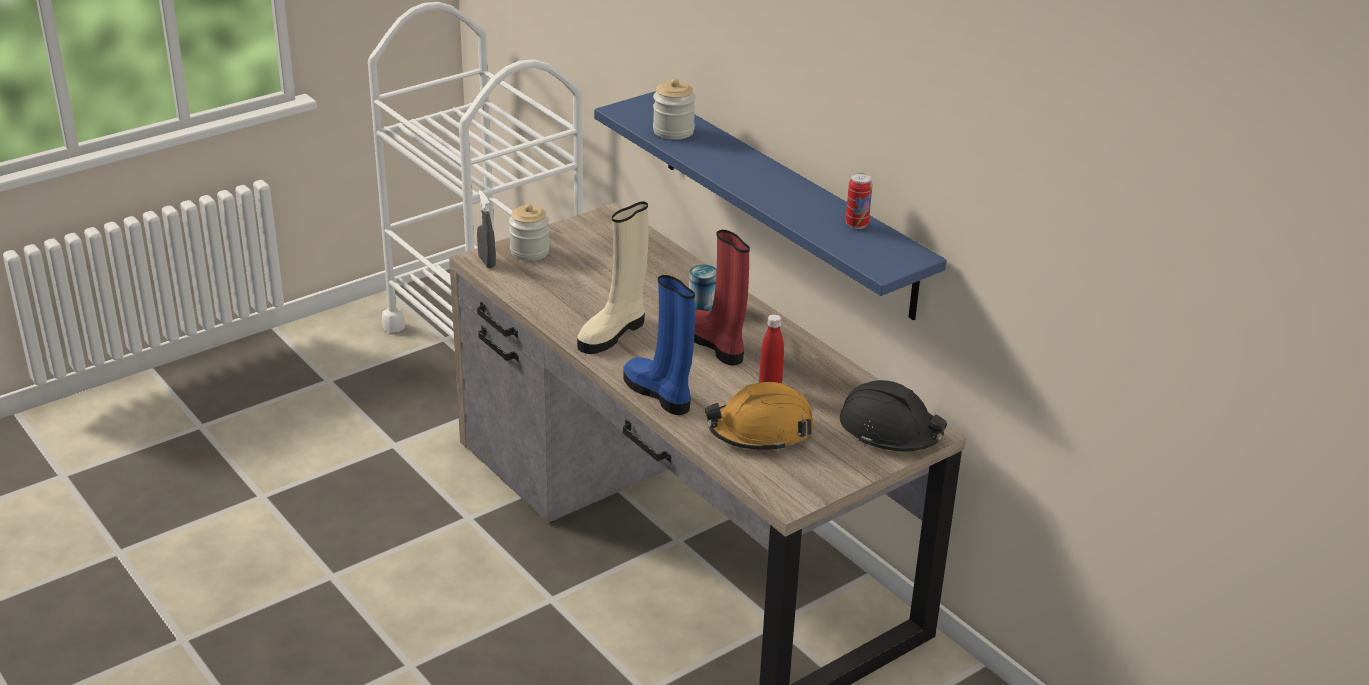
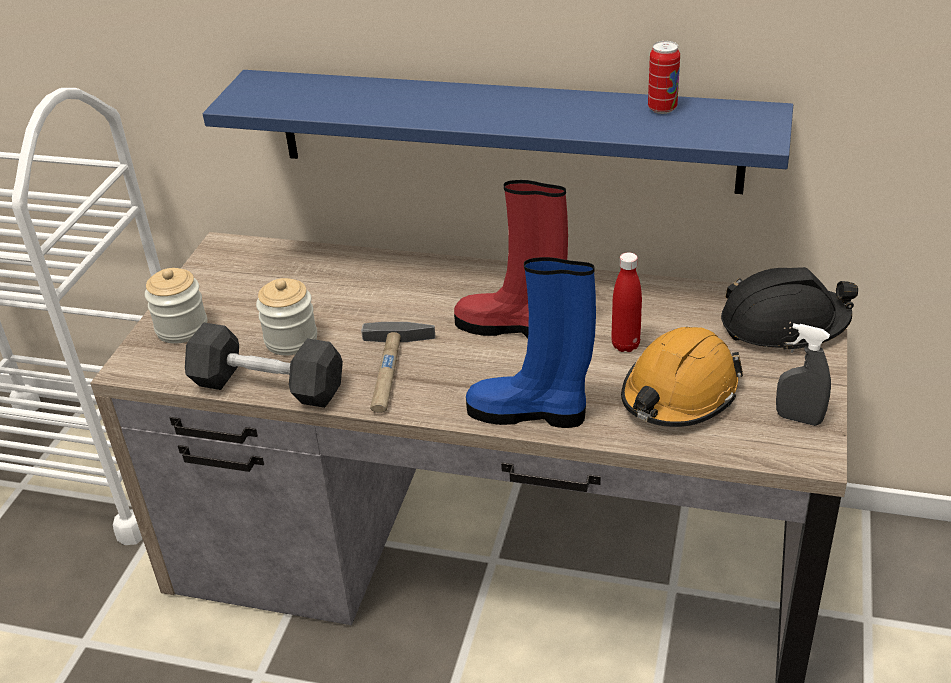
camera: 35 degrees left, 5 degrees up
(487, 262) = (145, 365): grey spray bottle -> grey spray bottle (798, 418)
(536, 306) = (268, 386): none -> black dumbbell
(613, 333) = (392, 371): beige boot -> hammer
(673, 131) = (329, 99): jar -> jar (291, 340)
(702, 304) = (440, 292): can -> none

